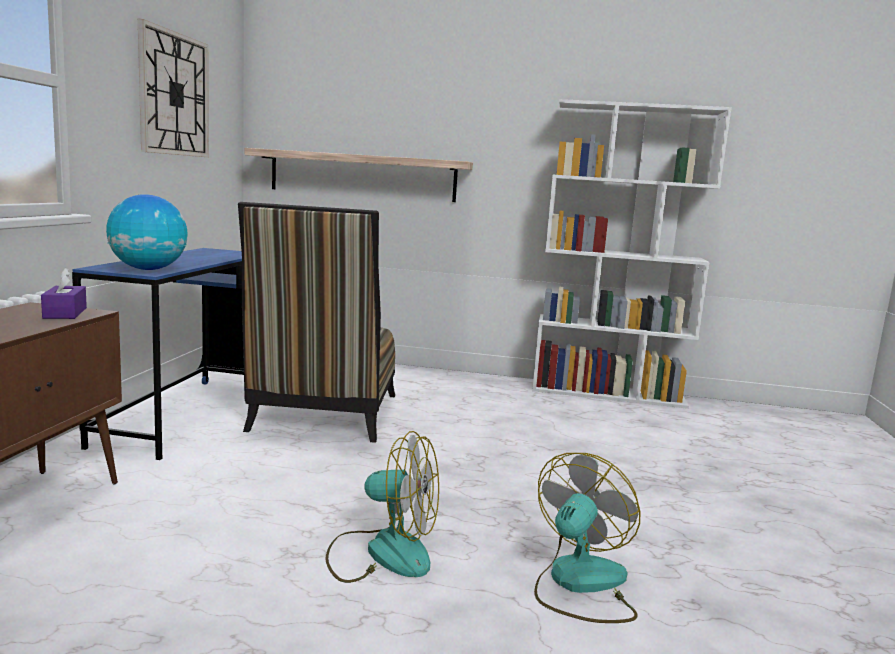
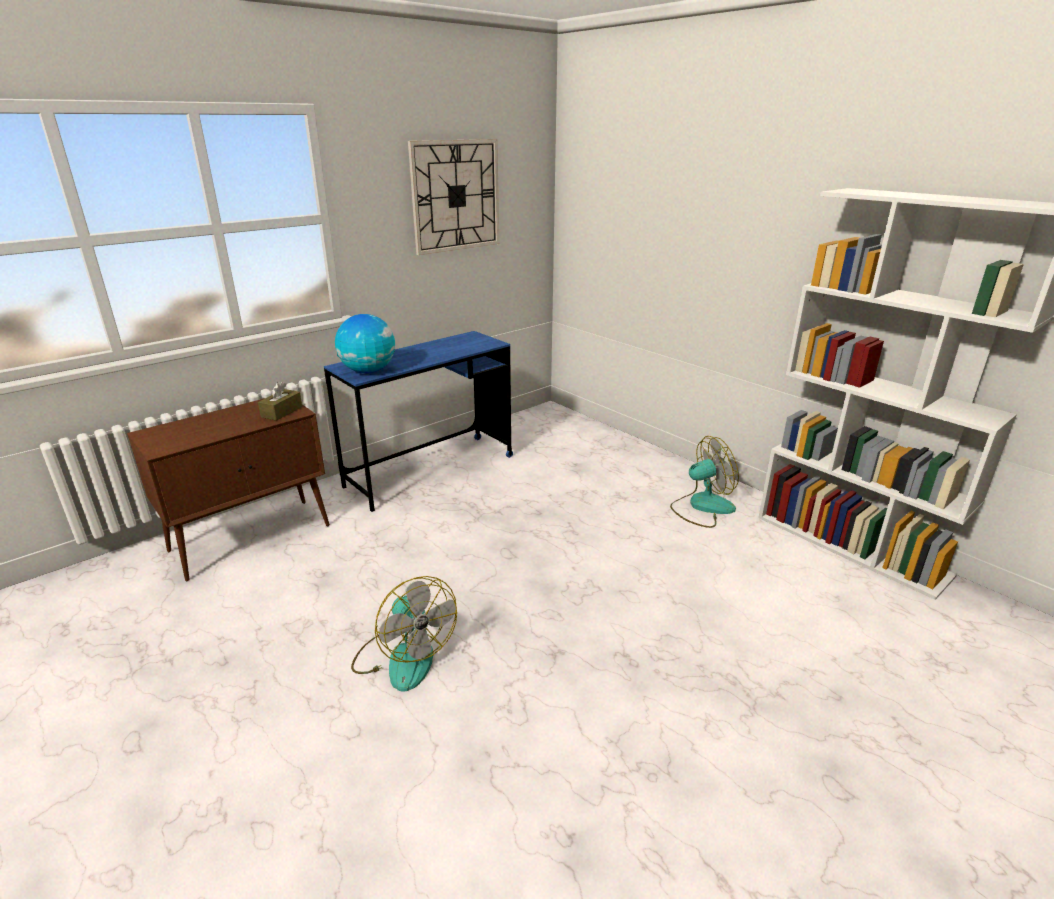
camera: 40 degrees right, 15 degrees up
(65, 313) = (282, 412): purple tissue box -> brown tissue box
(322, 416) = (522, 498): chair -> none
(362, 175) = (641, 258): shelf -> none
(580, 585) = (499, 762): fan -> fan (702, 507)

